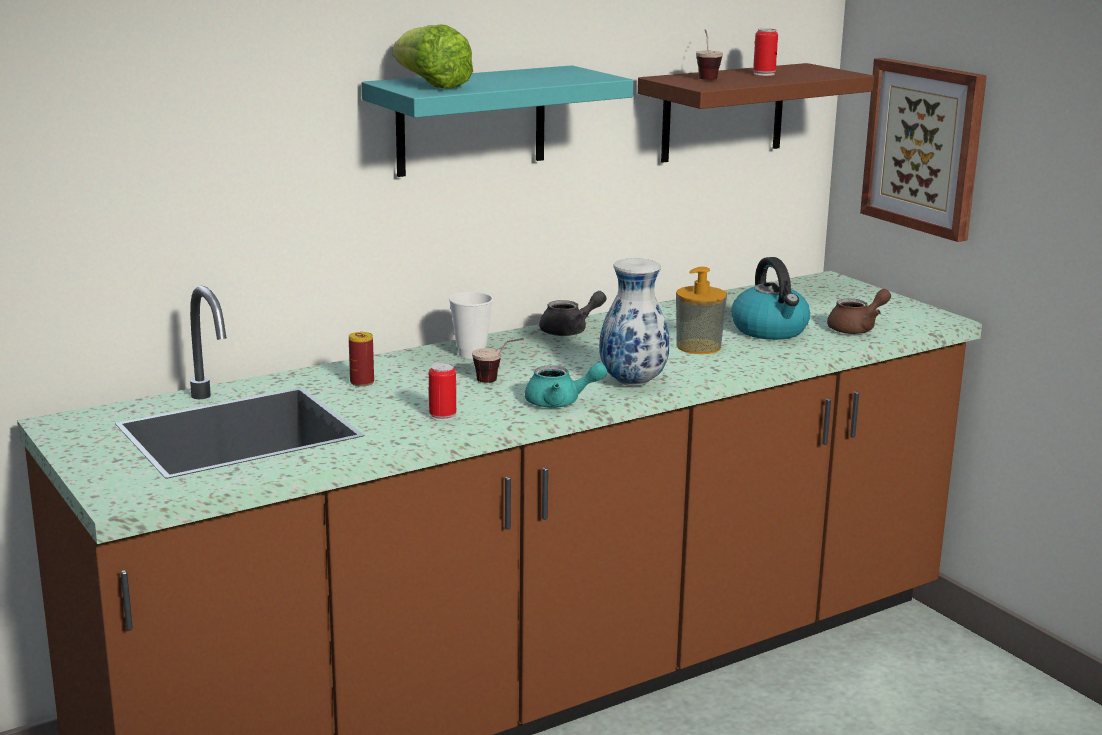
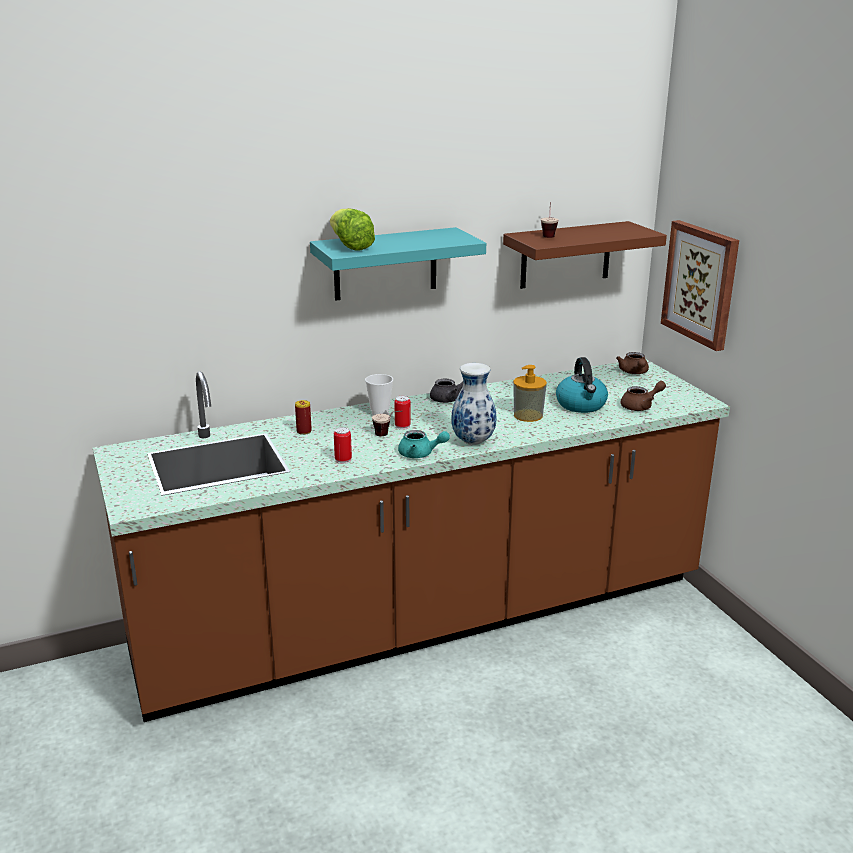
camera: 10 degrees right, 5 degrees up
(764, 74) = (590, 232): can -> can (402, 426)
(825, 288) = (634, 372): none -> brown teapot

